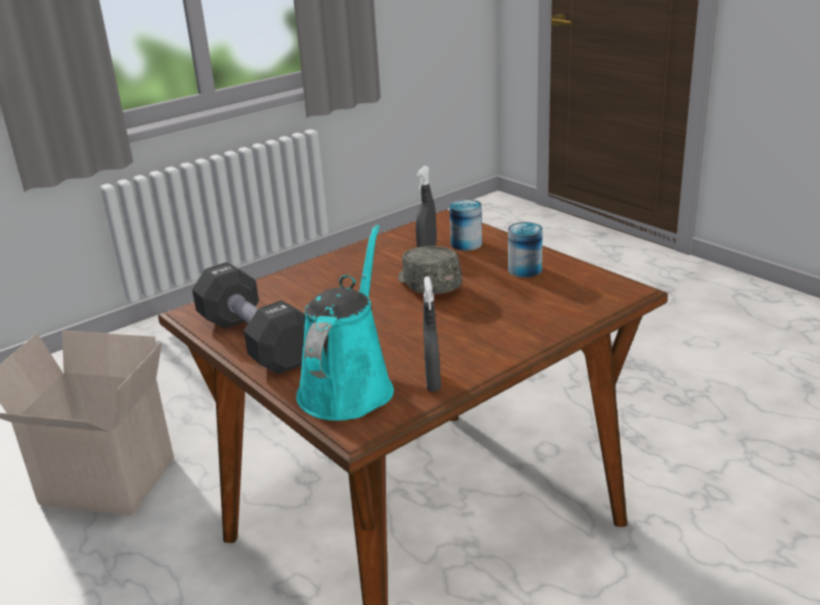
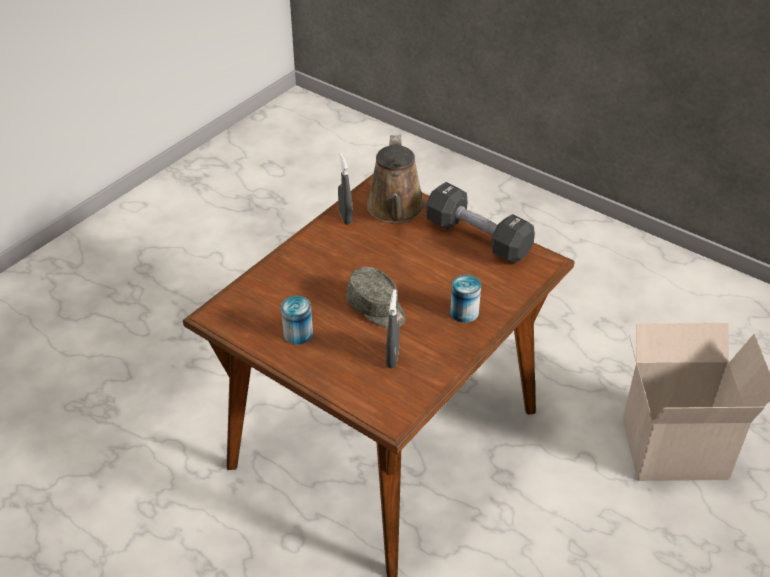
camera: 165 degrees right, 15 degrees up
(348, 386) = (396, 210): turquoise watering can -> brown watering can
(466, 244) = (357, 370): can -> can (464, 312)

